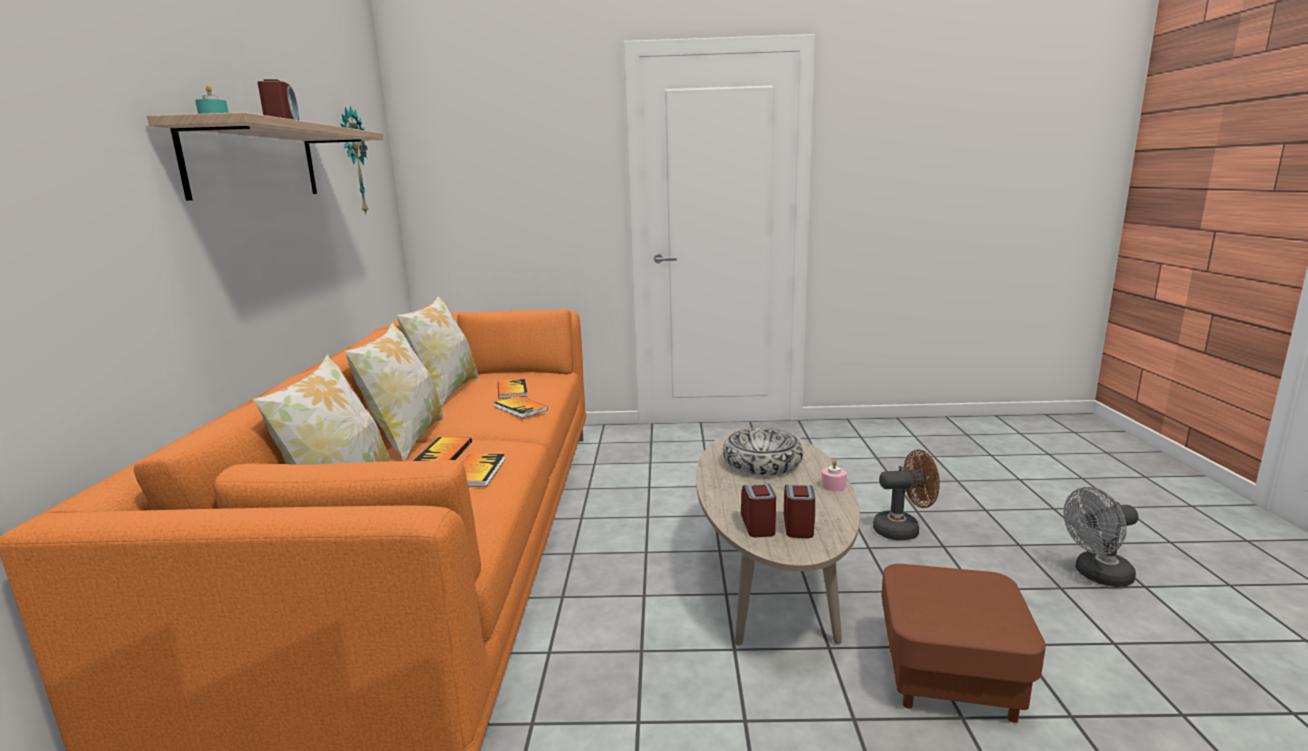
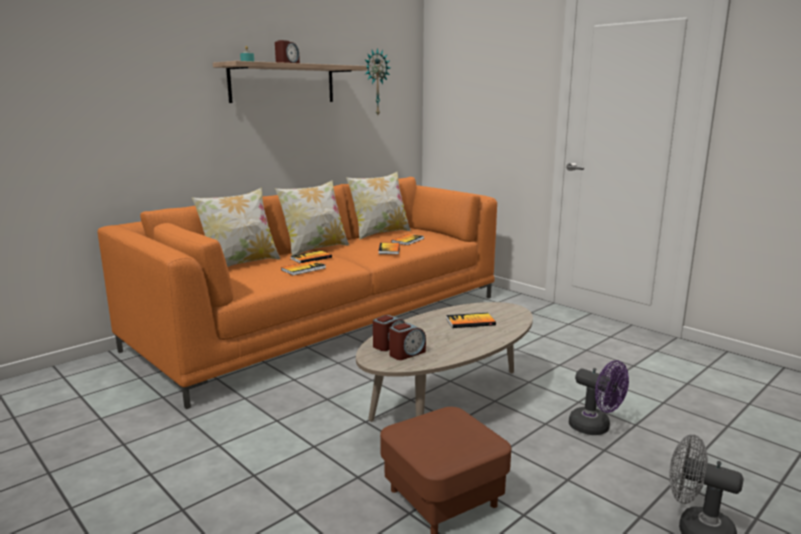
camera: 45 degrees right, 0 degrees up
(762, 463) = (470, 322): bowl -> book
(833, 486) = (478, 347): pink candle -> none
(903, 530) = (595, 428): brown fan -> purple fan

